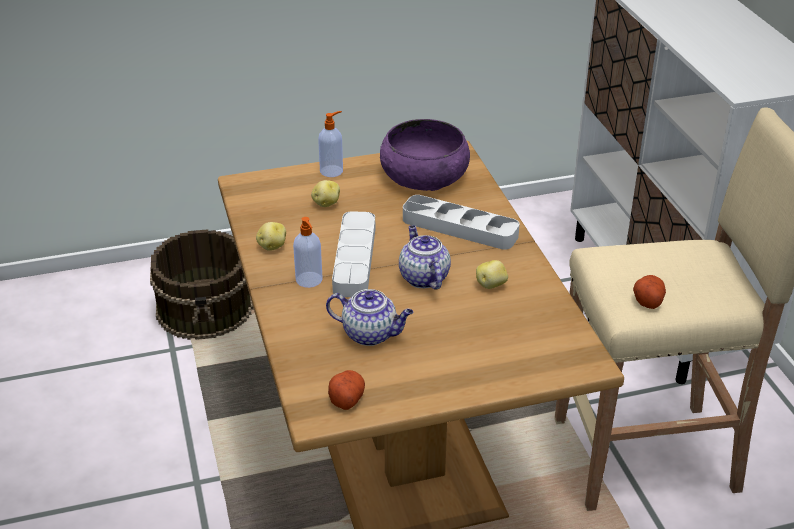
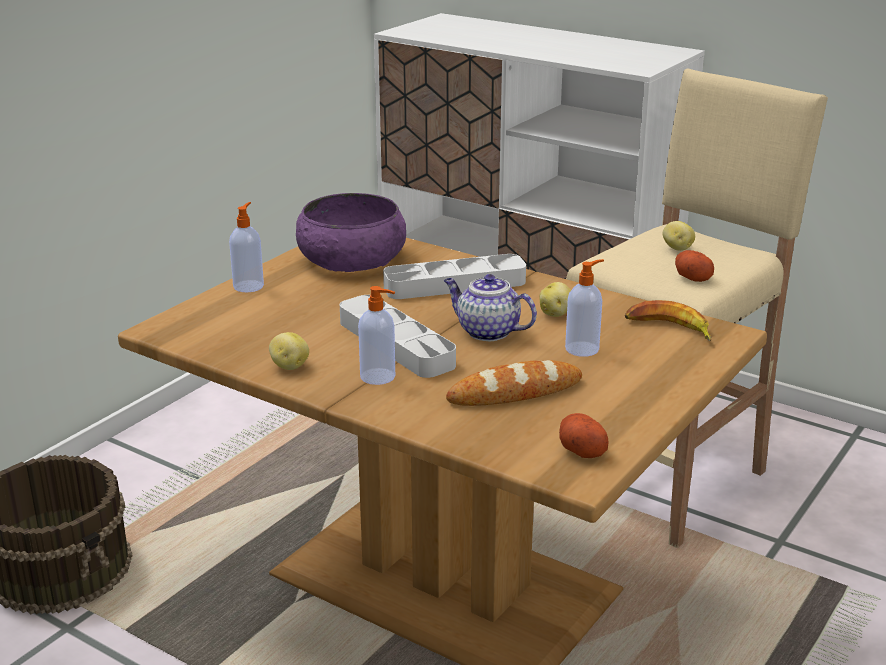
camera: 40 degrees left, 10 degrees down
(326, 203) = (288, 312): potato -> potato (677, 248)
(371, 334) = (515, 392): teapot -> bread
(464, 323) = (583, 349): none -> soap dispenser
(551, 337) = (669, 328): none -> banana

